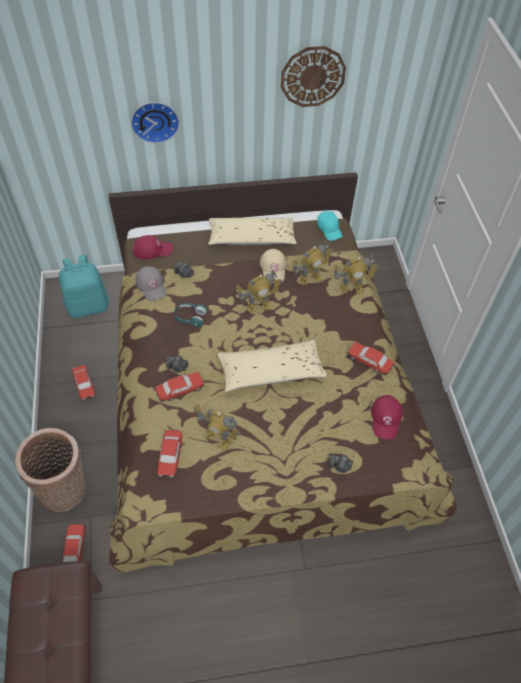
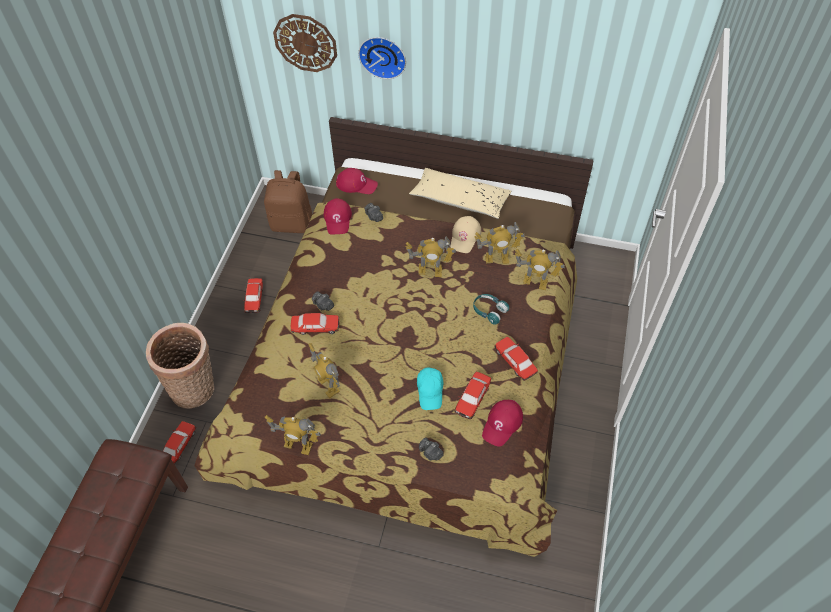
camera: 25 degrees right, 0 degrees up
(88, 305) = (292, 223): turquoise backpack -> brown backpack
(151, 285) = (338, 219): grey cap -> red cap
(170, 456) = (277, 386): toy car -> toy car (472, 398)
(190, 317) = (359, 261): turquoise headphones -> turquoise headphones (489, 311)
(218, 504) = (298, 445): none -> toy robot
(271, 371) = (410, 338): beige pillow -> none
(312, 76) = (550, 47): wall clock -> wall clock (305, 43)
(329, 229) = (546, 213): turquoise cap -> turquoise cap (430, 391)

